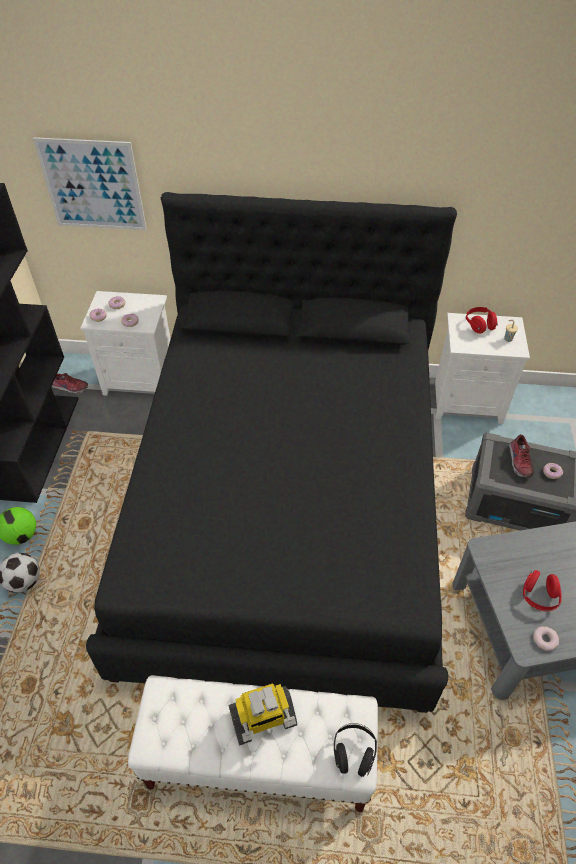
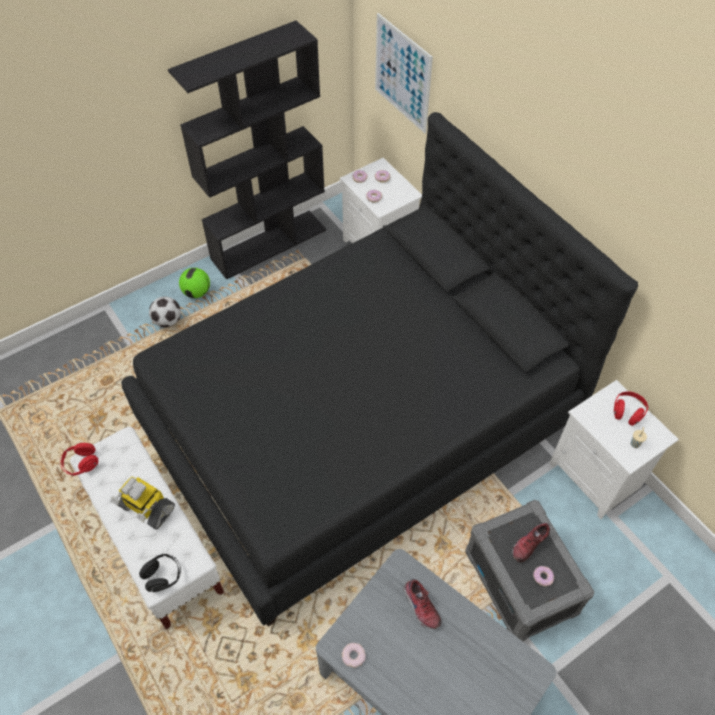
camera: 50 degrees right, 5 degrees up
(69, 388) = (330, 218): shoe -> shoe (420, 606)
(538, 597) = (390, 630): red headphones -> red headphones (81, 464)

